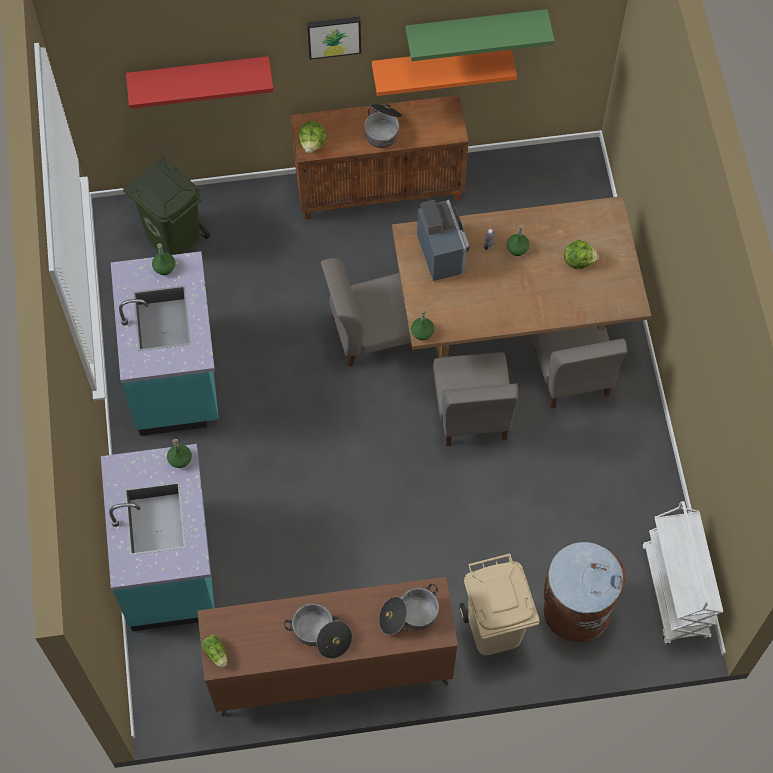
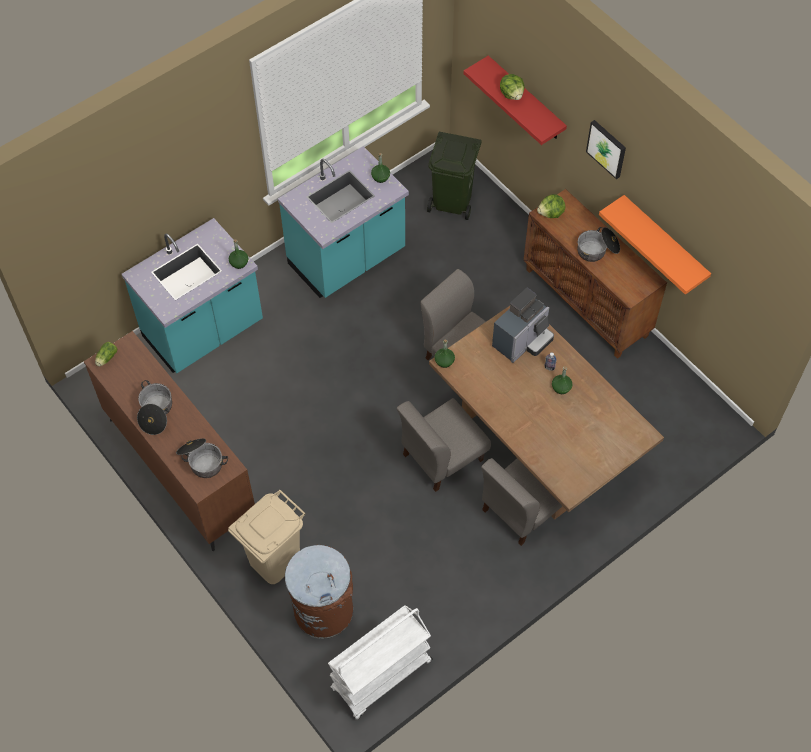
camera: 60 degrees right, 5 degrees down
(475, 28) = (693, 234): green shelf -> none
(578, 261) = (581, 434): lettuce -> lettuce (512, 94)

